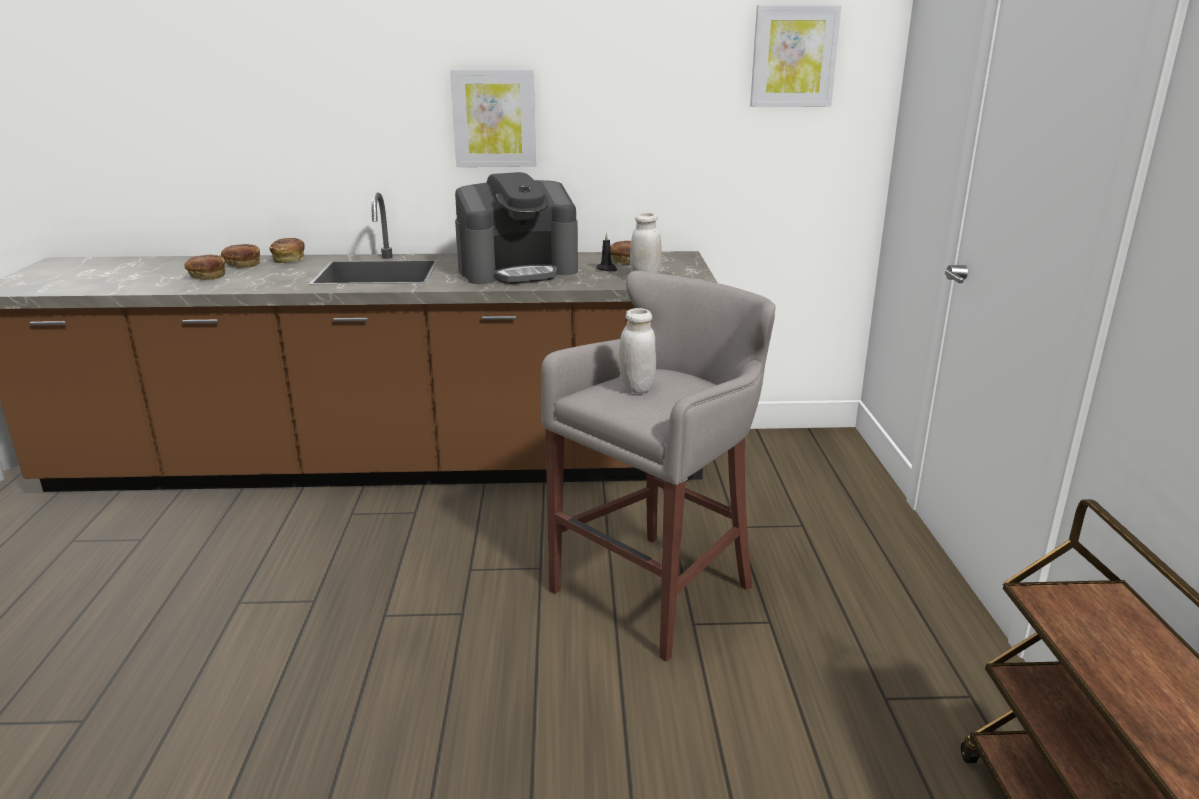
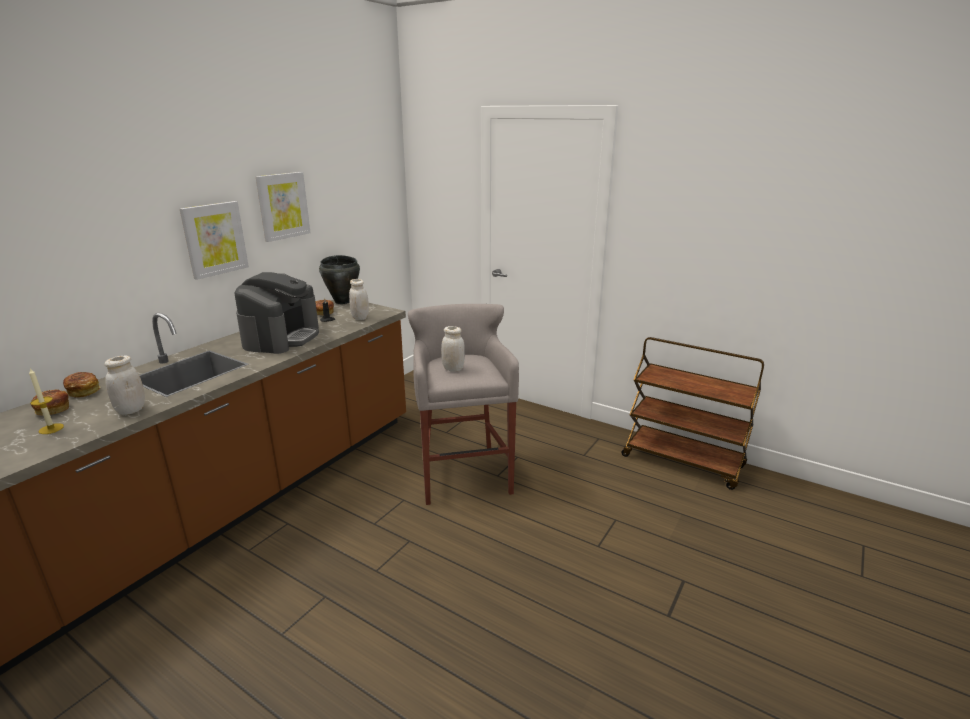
camera: 55 degrees left, 0 degrees up
(207, 276) = (51, 429): bread -> candle
(267, 284) = (131, 410): none -> white jar
(682, 256) = (343, 301): none -> black cooking pot
(793, 56) = (364, 176): picture -> picture (283, 206)

